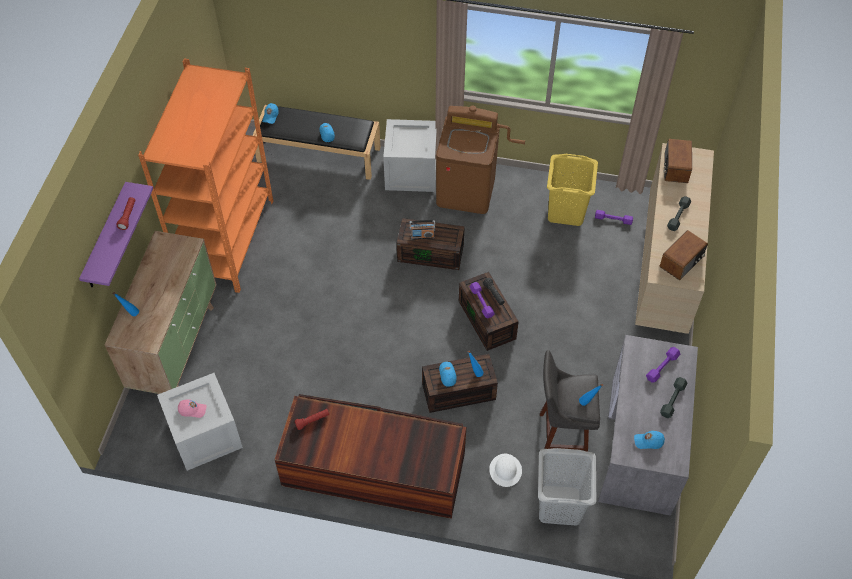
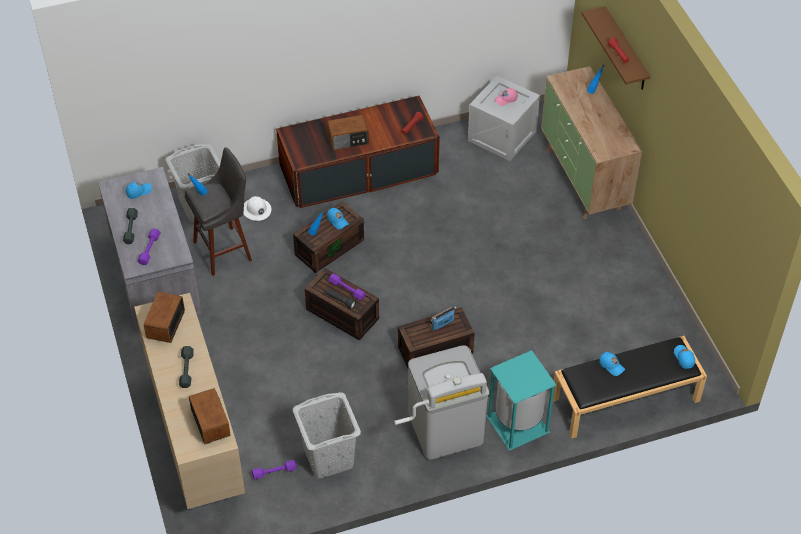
camera: 150 degrees right, 5 degrees down
(106, 237) = (626, 50): purple shelf -> brown shelf
(227, 240) = (627, 275): orange bookcase -> none
(387, 437) = (348, 140): none -> radio
(411, 172) = (517, 425): crate -> turquoise trash can
(467, 192) = (444, 431): brown washing machine -> grey washing machine
(565, 211) = (329, 457): yellow laundry basket -> grey laundry basket

